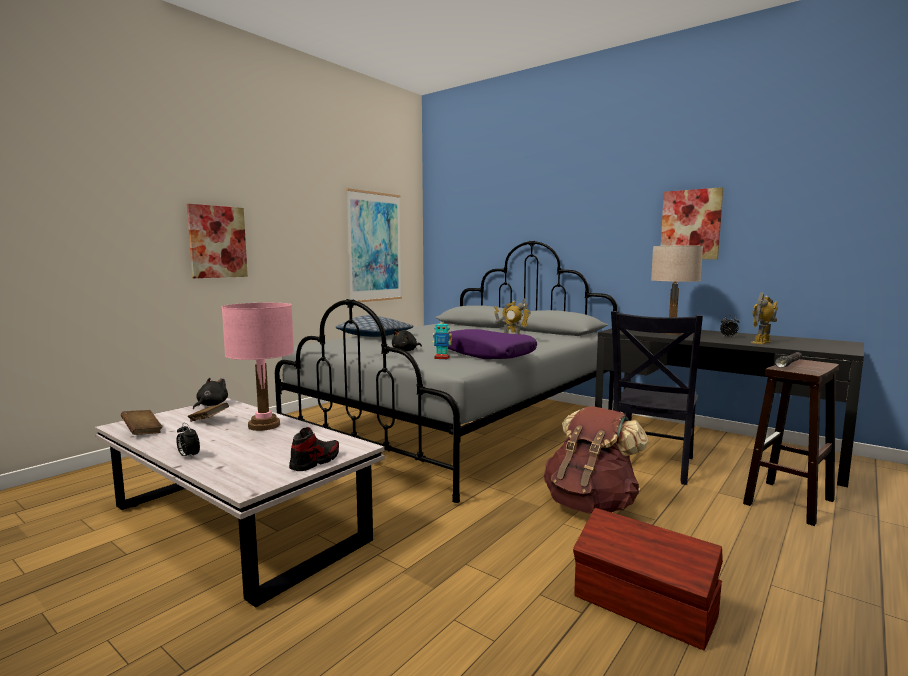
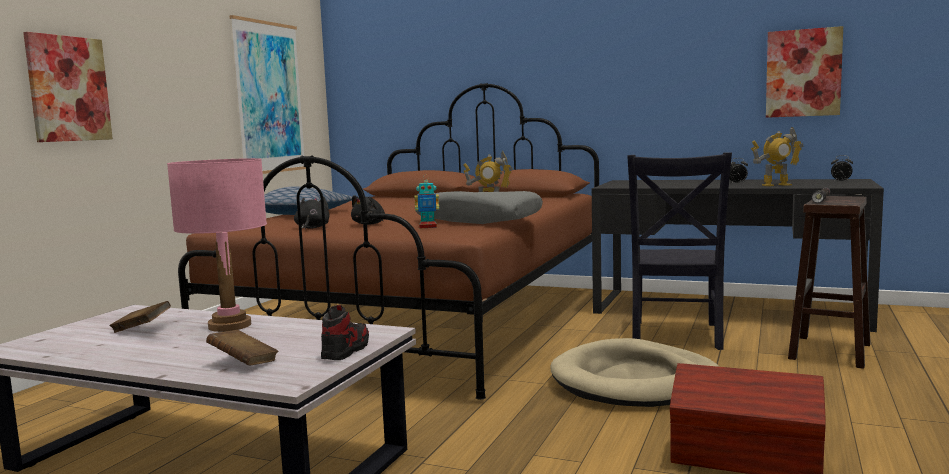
camera: 15 degrees left, 0 degrees up
(142, 432) = (55, 350): brown book -> brown book (243, 363)
(188, 456) = (163, 365): alarm clock -> alarm clock (841, 181)
(211, 405) = (120, 314): black plush toy -> black plush toy (312, 228)
(460, 425) = (426, 322): grey bed -> brown bed
(487, 354) = (479, 220): purple pillow -> grey pillow
(591, 505) = (635, 381): brown backpack -> beige dog bed
(671, 333) = (673, 184): beige table lamp -> none
(690, 225) = (680, 57): picture -> picture (803, 73)
(761, 342) = (776, 185): toy robot -> toy robot turned 135 degrees counterclockwise

